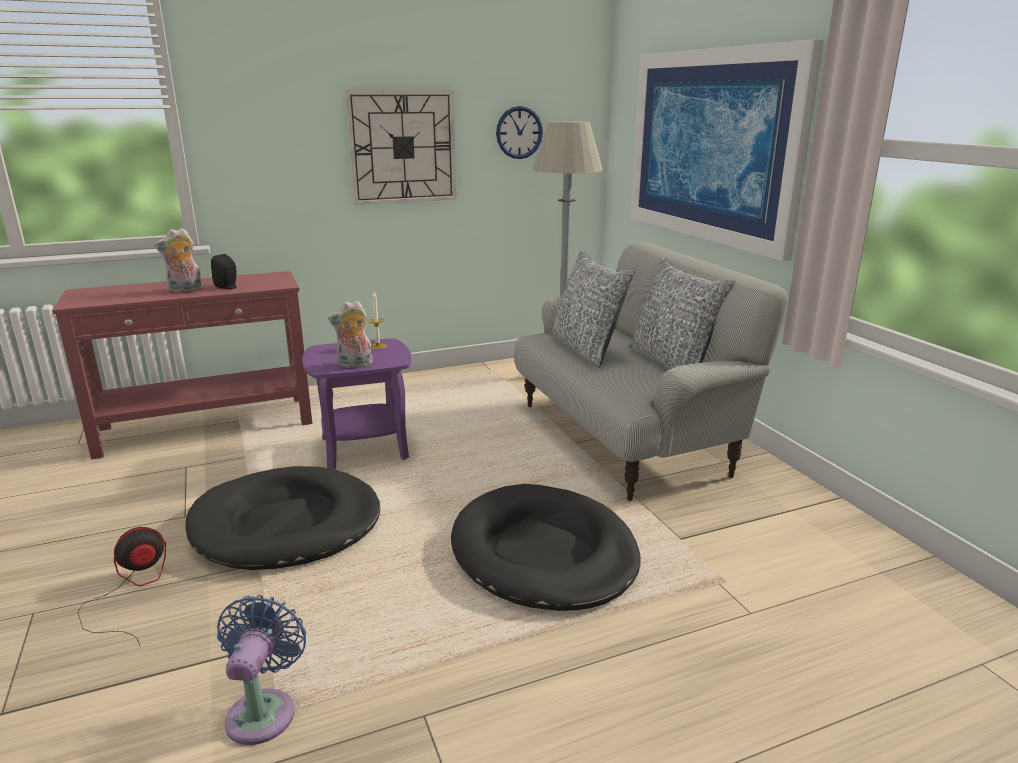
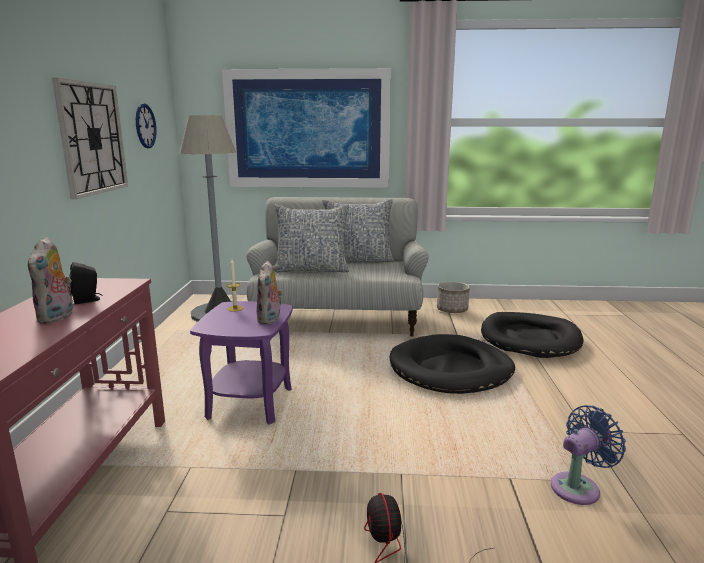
camera: 65 degrees left, 5 degrees down
(263, 710) = (578, 487): blue fan -> blue fan turned 120 degrees clockwise
(286, 524) = (348, 455): black dog bed -> black dog bed (530, 338)
(792, 515) = (452, 310): none -> planter

